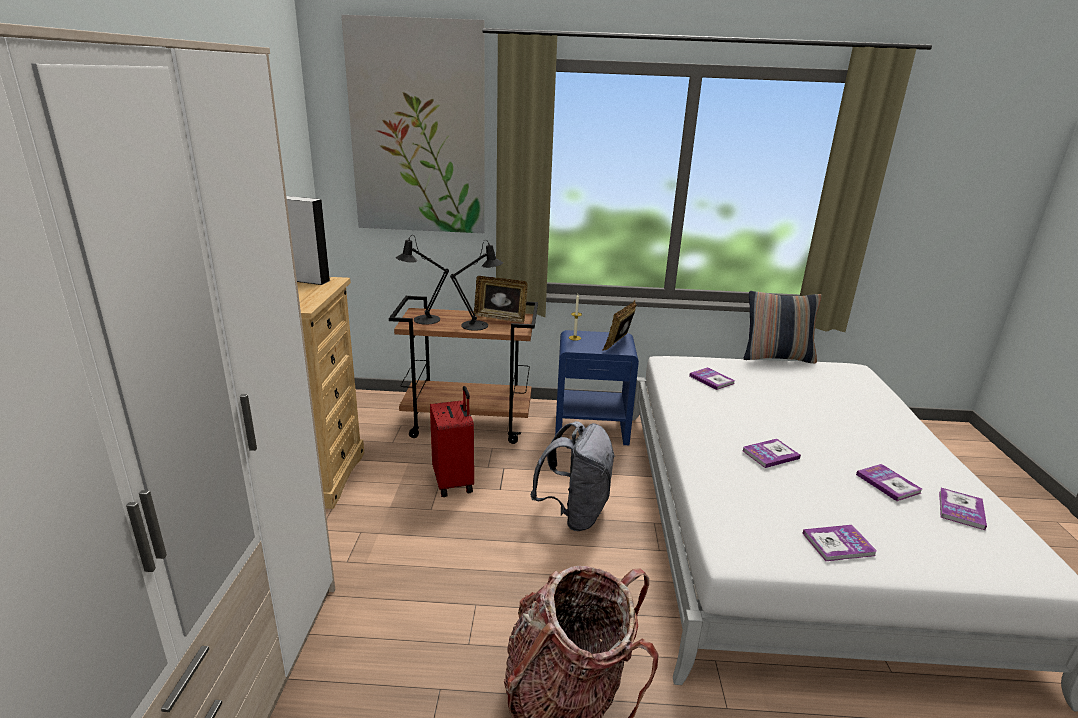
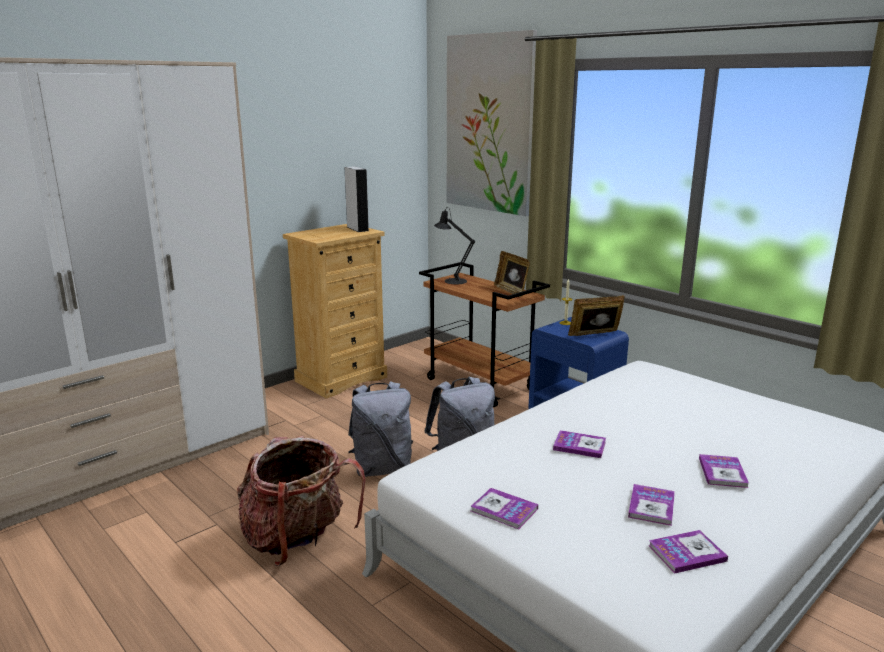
camera: 45 degrees right, 5 degrees down
(454, 482) = (414, 413): red suitcase -> none
(479, 325) = (483, 292): black table lamp -> none
(518, 560) = (382, 468): none -> grey backpack
(711, 379) = (655, 389): book -> book (722, 472)
(776, 357) = (777, 397): pillow -> none

